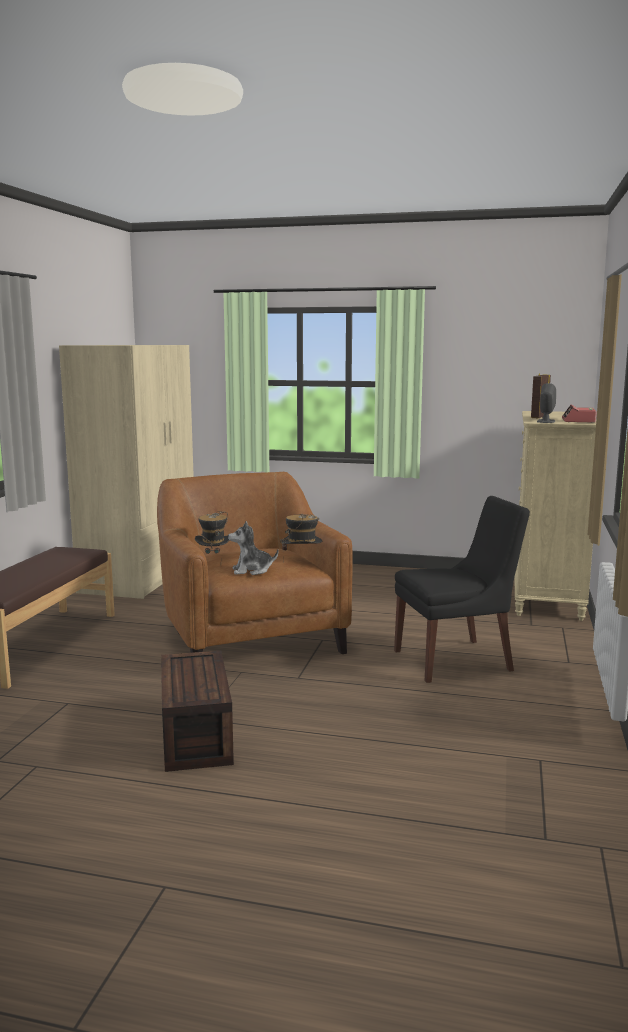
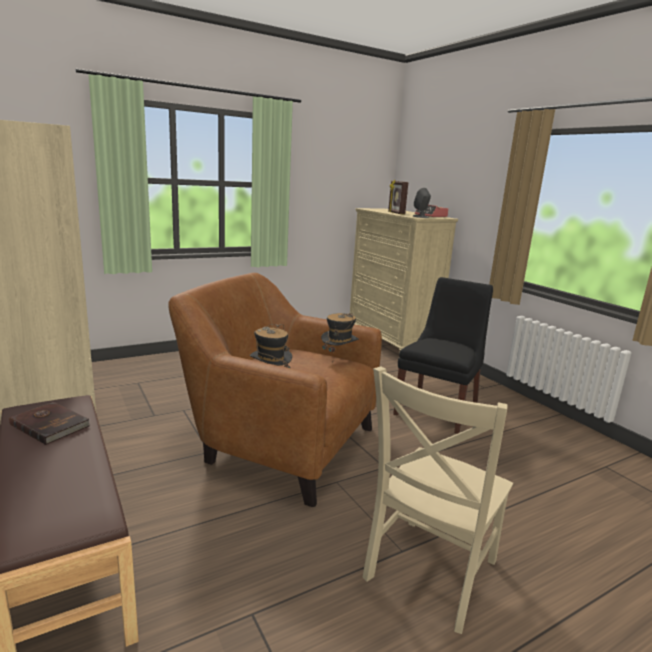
camera: 45 degrees left, 5 degrees up
(58, 558) = (51, 424): none -> brown book
(194, 734) = (428, 573): brown storage box -> beige chair
(252, 570) = (329, 380): plush toy -> none

